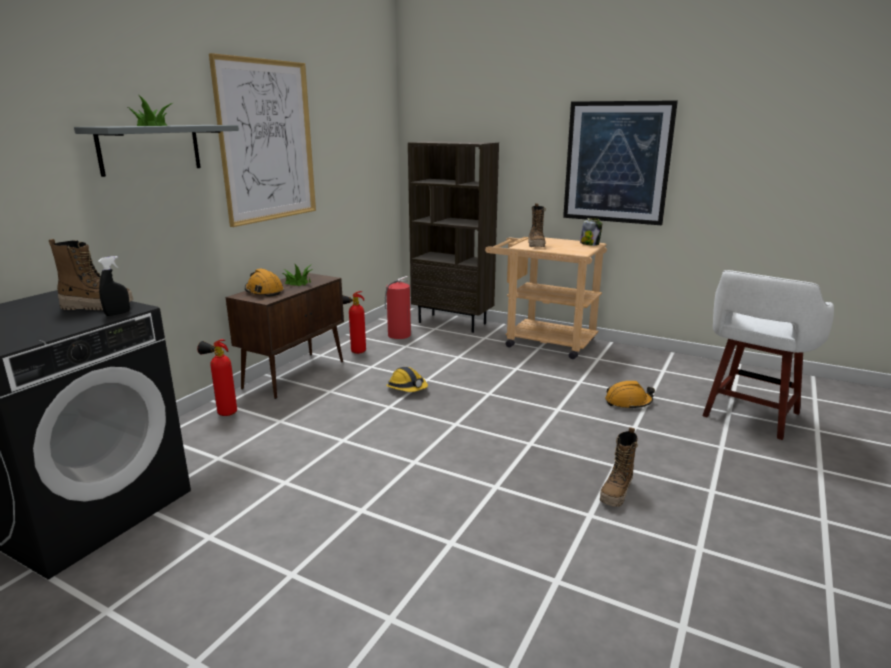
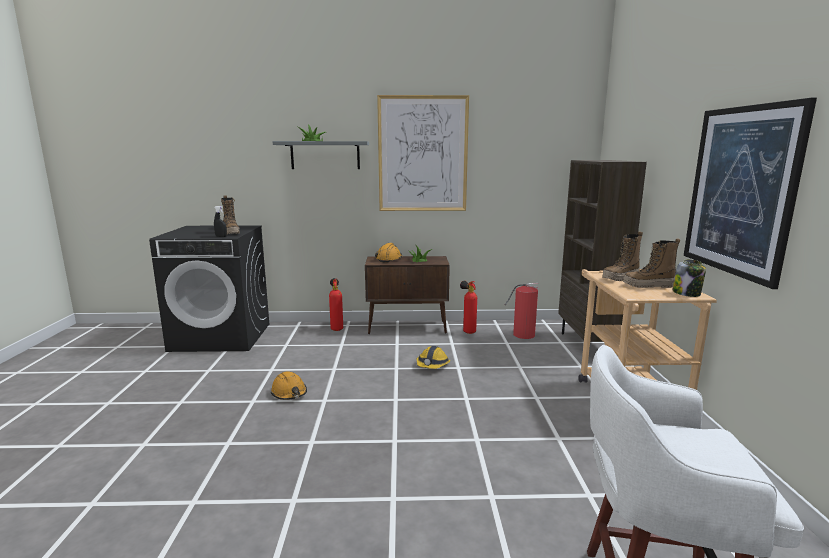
camera: 60 degrees right, 5 degrees down
(616, 493) = (340, 509): boot -> boot (648, 286)
(628, 402) = (548, 481): orange hard hat -> orange hard hat (289, 393)

